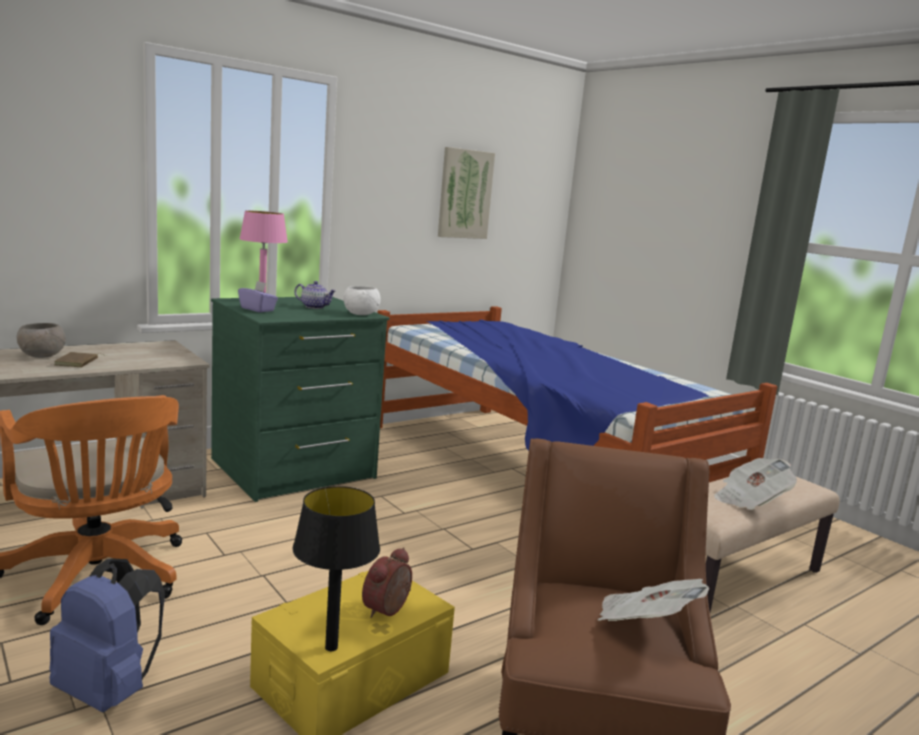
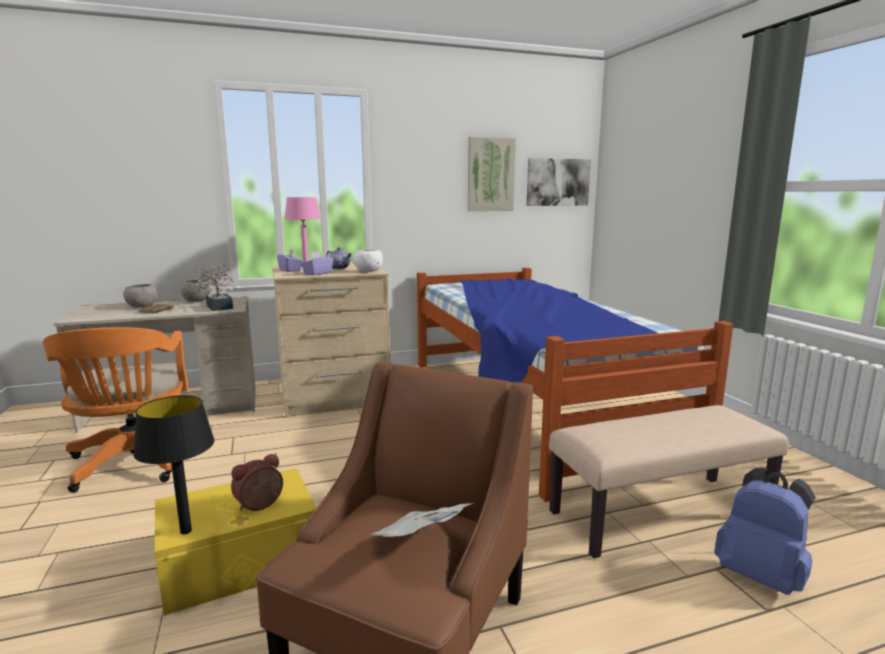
camera: 20 degrees right, 0 degrees up
(109, 690) = (70, 545): blue backpack -> blue backpack (761, 576)
(112, 347) = (196, 301): none -> grey bowl
(160, 356) = (219, 306): none -> potted plant
(294, 469) = (334, 395): green dresser -> beige dresser
(304, 316) = (317, 273): none -> purple tissue box
(532, 207) = (557, 182): none -> picture
(750, 501) = (662, 435): newspaper -> none

